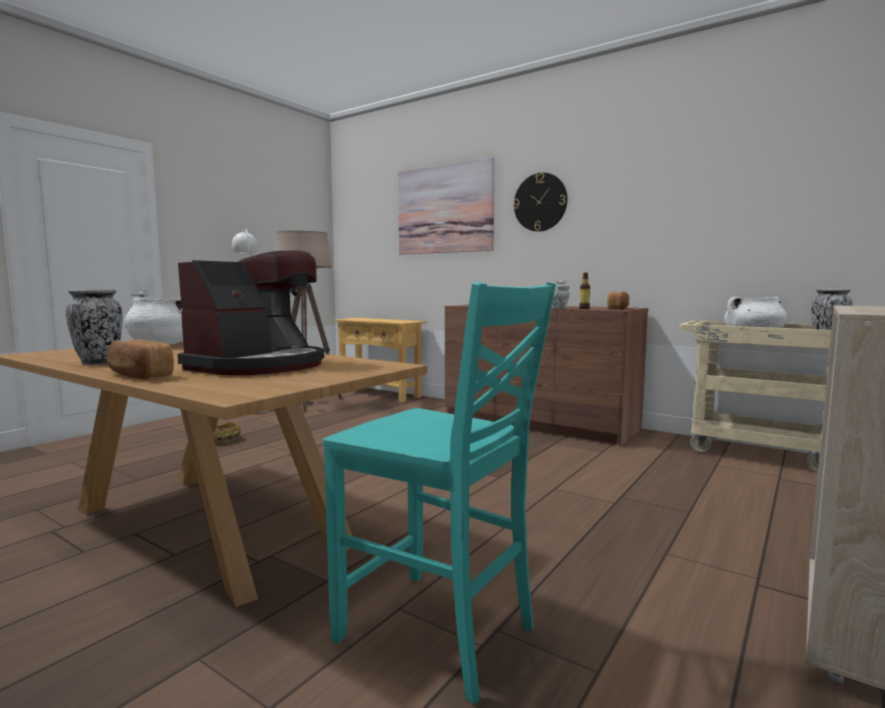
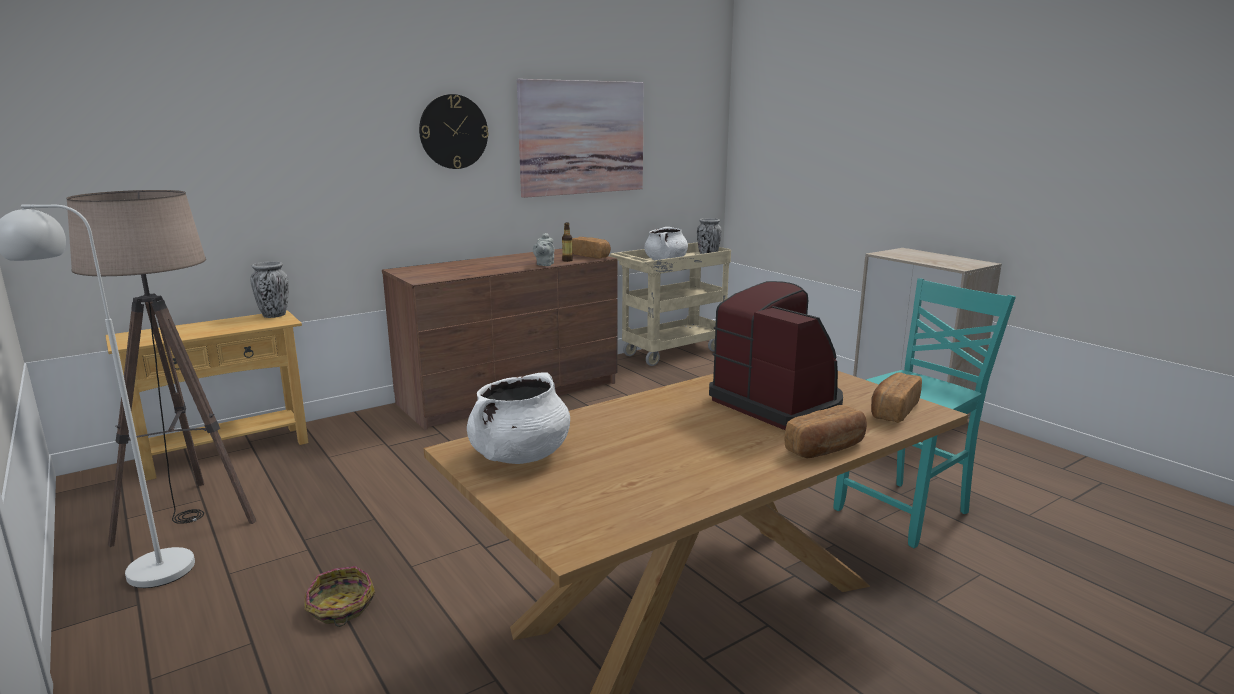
camera: 70 degrees left, 10 degrees up
(99, 363) = (717, 476): vase -> vase (274, 315)
(237, 386) = (893, 411): none -> bread
(444, 209) = (299, 131): picture -> picture (582, 137)

